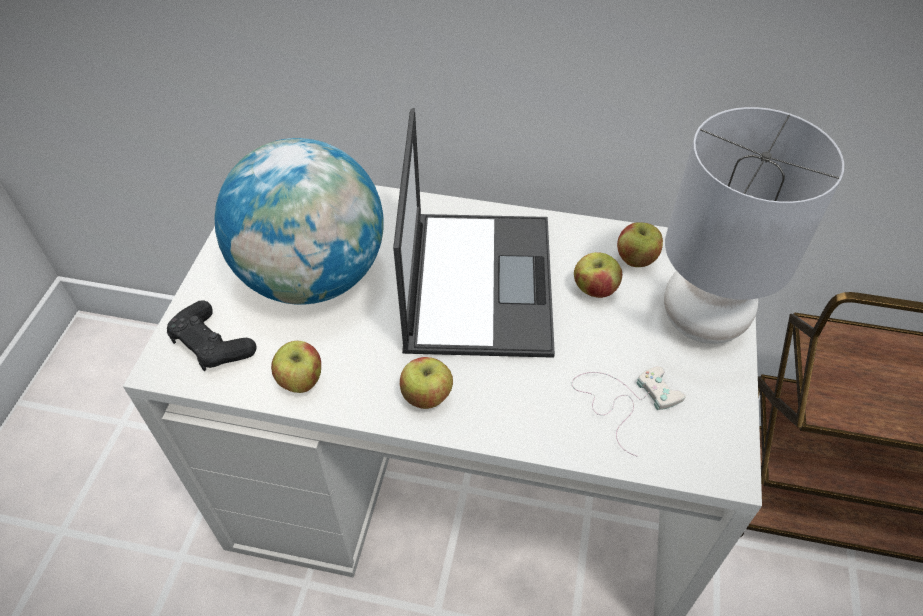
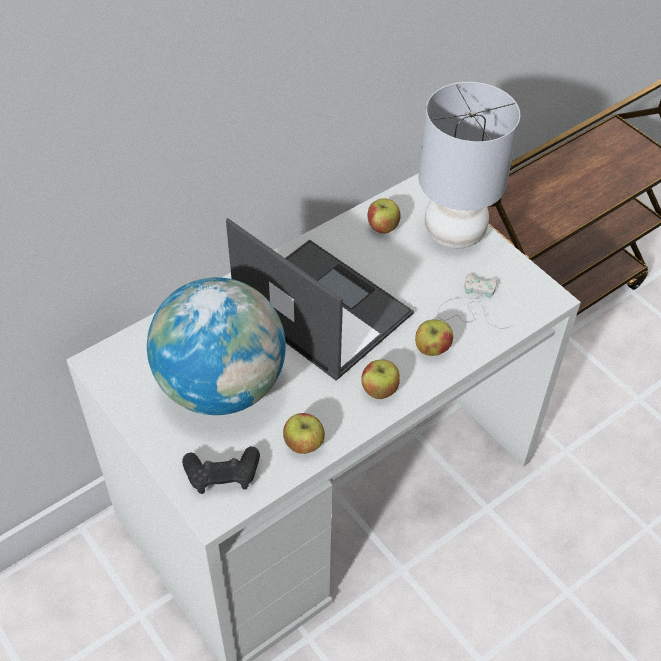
camera: 50 degrees left, 0 degrees up
(595, 290) = (385, 261): apple -> apple (432, 349)

